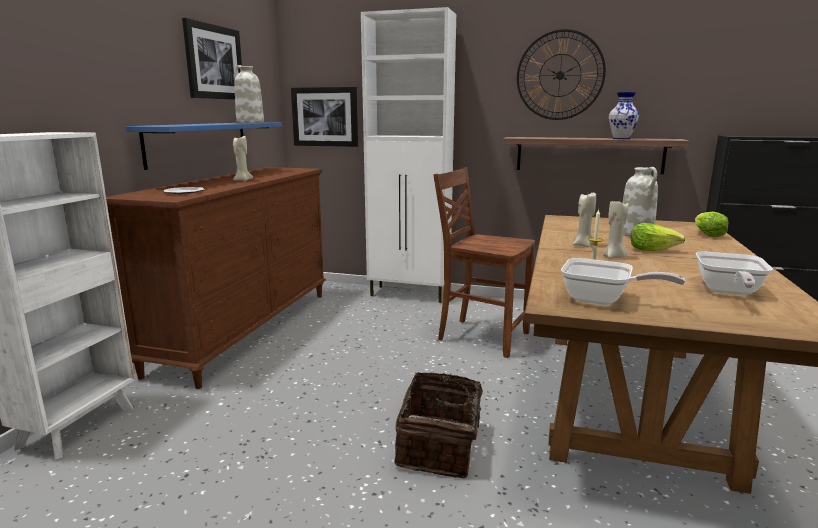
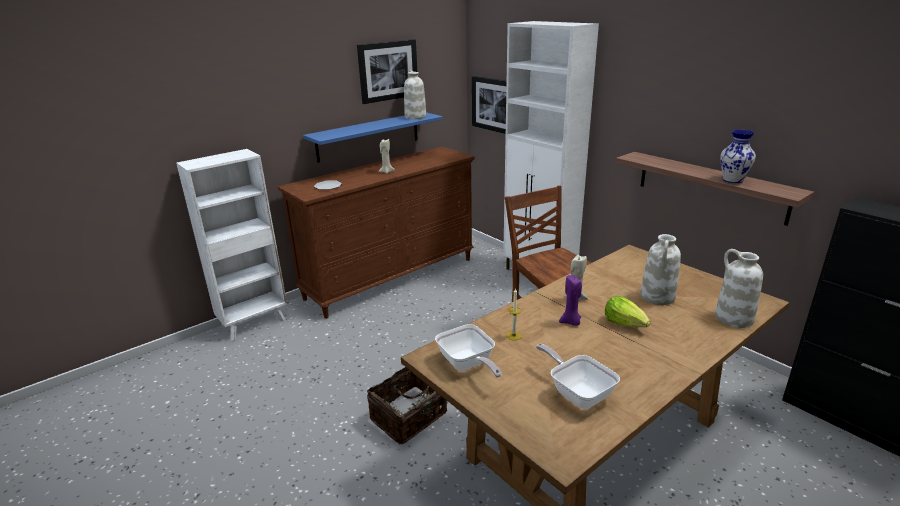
camera: 35 degrees right, 10 degrees up
(560, 75) = (689, 98): wall clock -> none
(614, 257) = (571, 322): beige candle -> purple candle
(707, 235) = (733, 318): lettuce -> white vase
(727, 292) = (577, 393): frying pan -> frying pan turned 90 degrees clockwise

